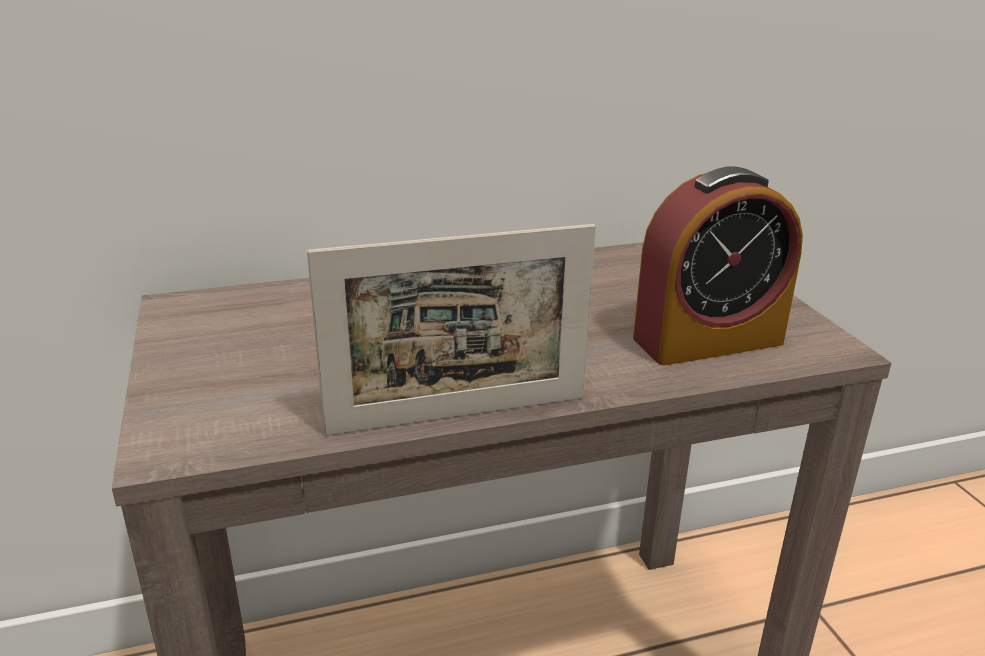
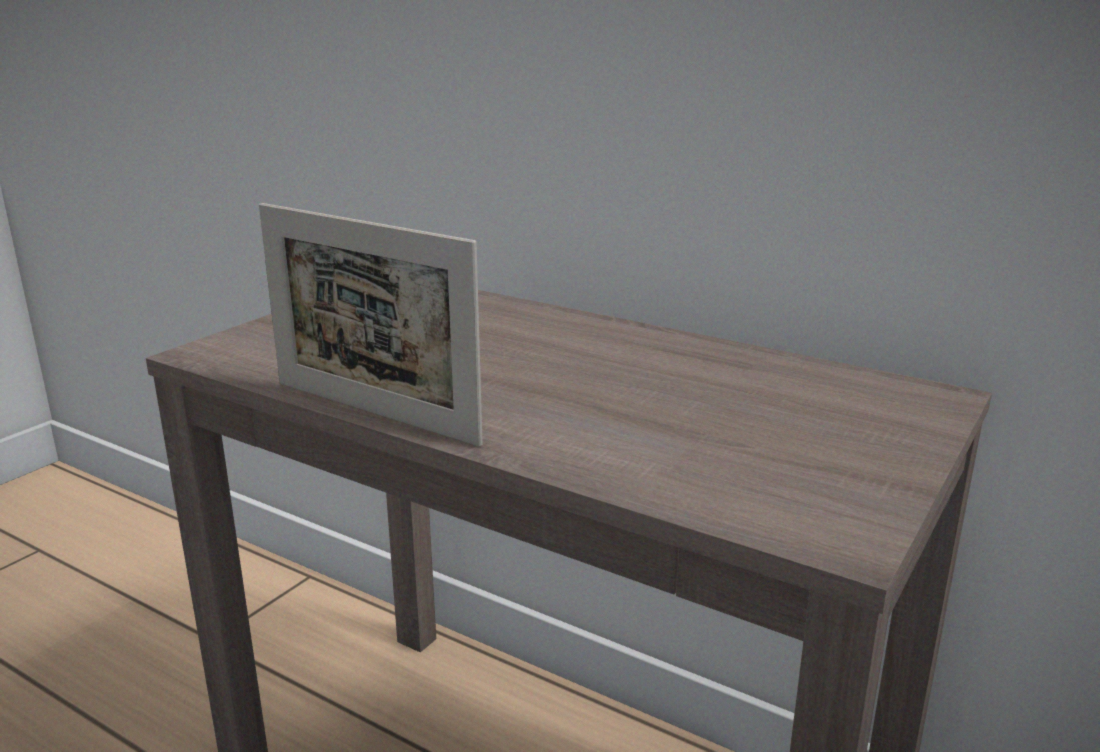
camera: 50 degrees right, 5 degrees down
(708, 341) = (709, 466): alarm clock -> none

